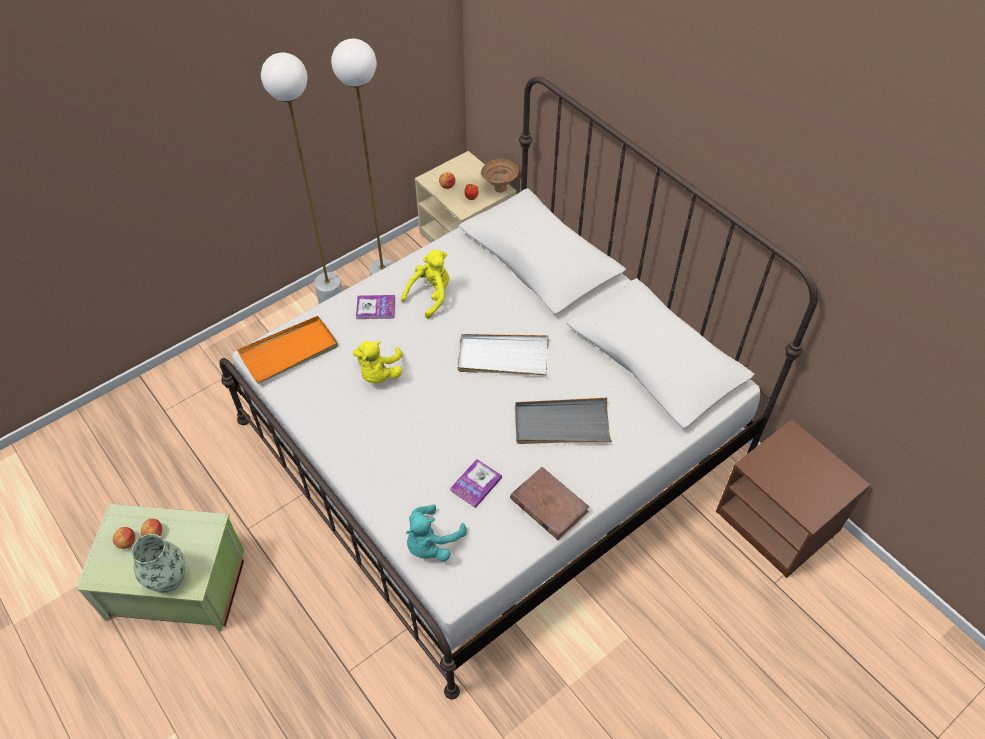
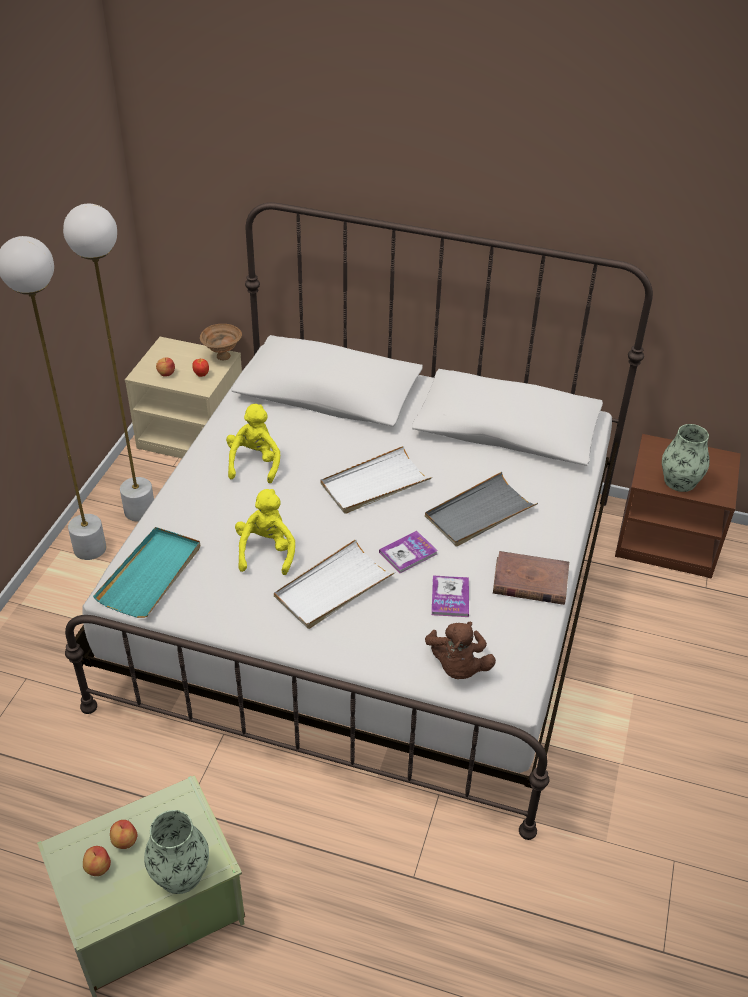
camera: 35 degrees left, 10 degrees down
(289, 352) = (151, 575): orange tray -> turquoise tray
(375, 308) = (207, 497): book -> book (408, 553)
(379, 373) = (266, 551): yellow plush toy -> yellow plush toy turned 150 degrees counterclockwise
(399, 428) = (333, 588): none -> white tray
(431, 544) = (457, 667): turquoise plush toy -> brown plush toy
(784, 481) = (679, 481): none -> vase

